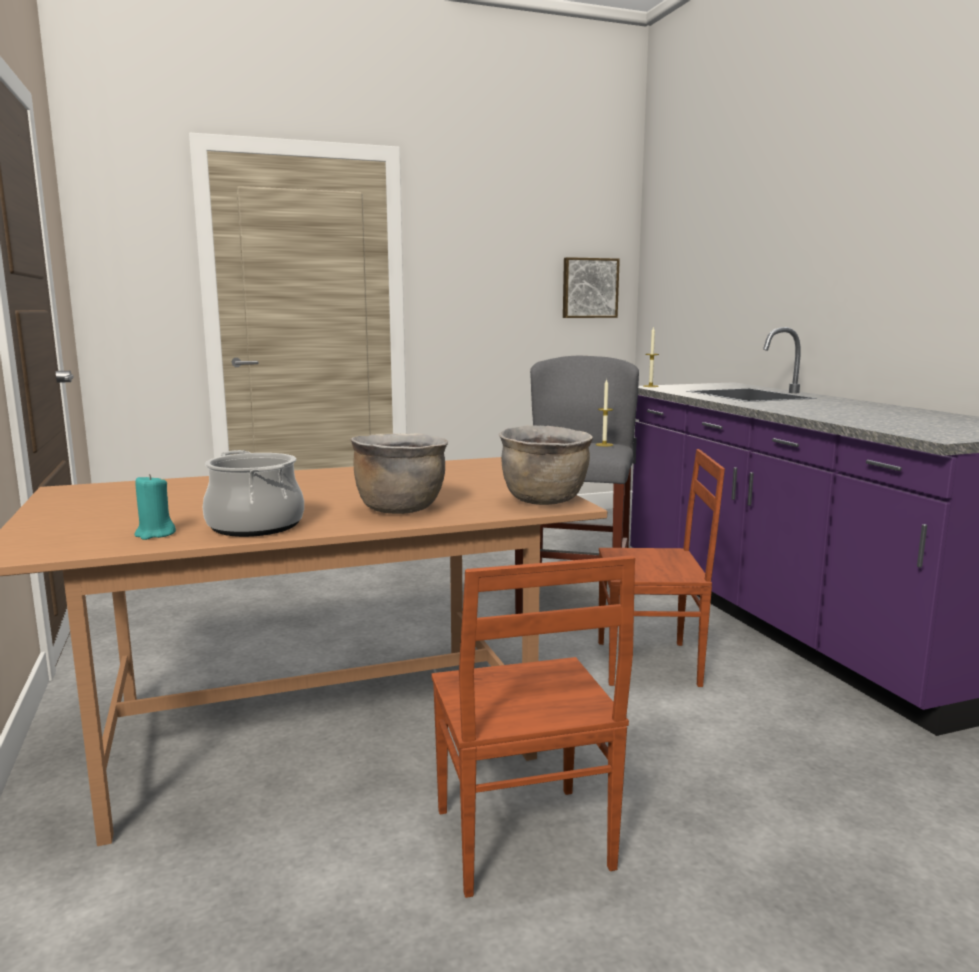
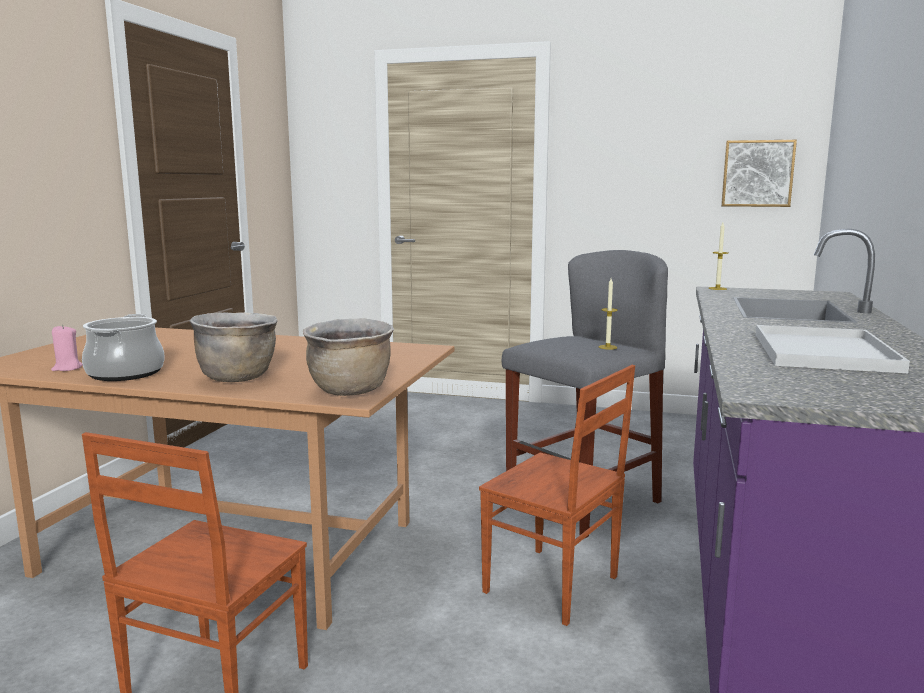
camera: 35 degrees right, 0 degrees up
(155, 534) = (67, 368): turquoise candle -> pink candle
(876, 415) = (825, 352): none -> white tray

